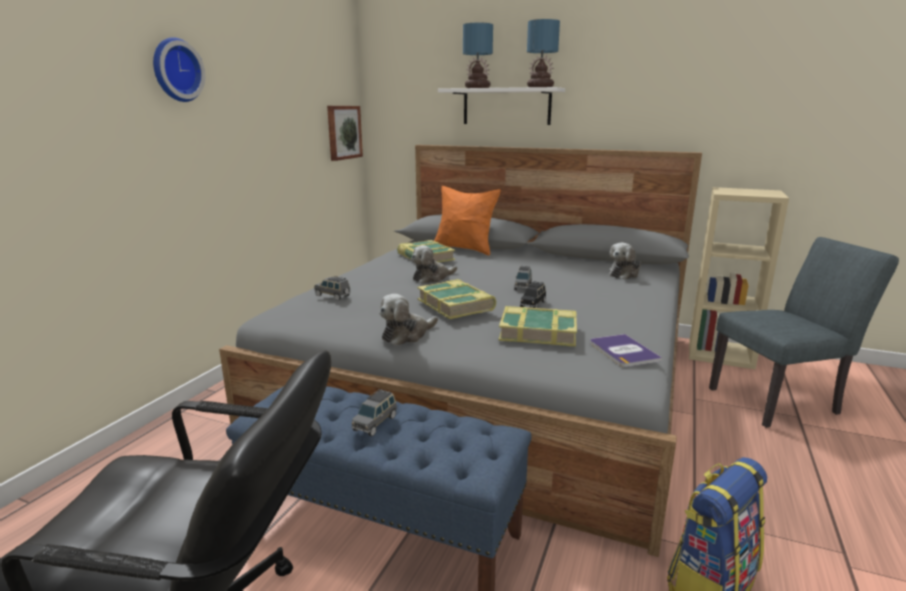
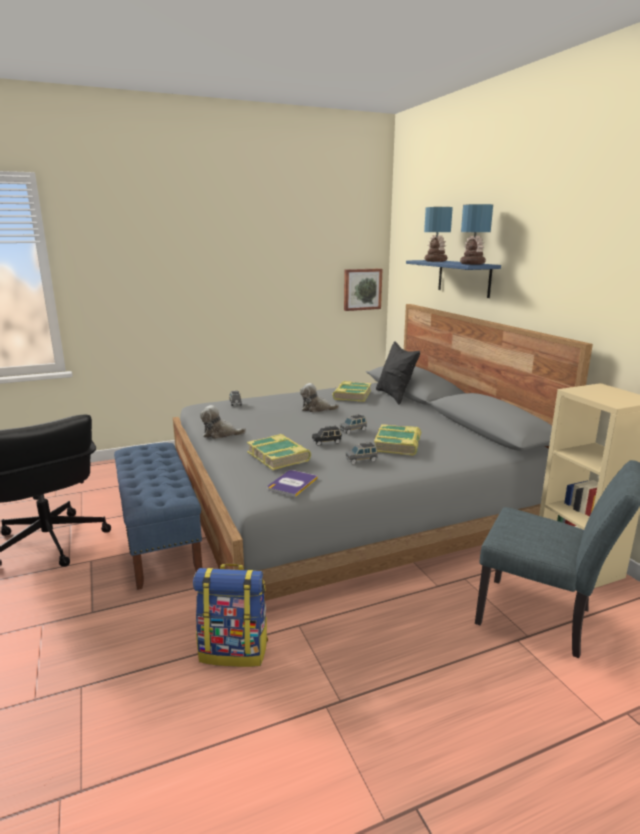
camera: 45 degrees right, 0 degrees up
(175, 70) = (206, 252): wall clock -> none
(375, 423) = (149, 471): grey toy car -> grey toy car (361, 460)
(456, 305) = (279, 427): book -> book (398, 445)
(465, 249) = (395, 396): orange pillow -> black pillow
(506, 106) = (464, 278): white shelf -> blue shelf
(624, 274) = (456, 446): plush toy -> none

